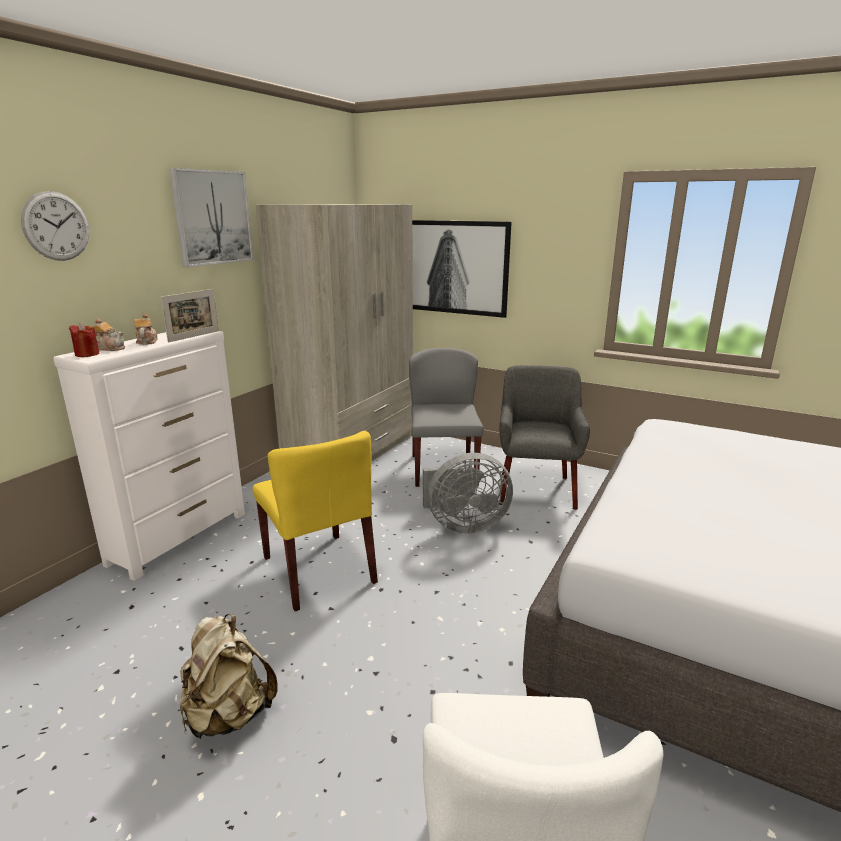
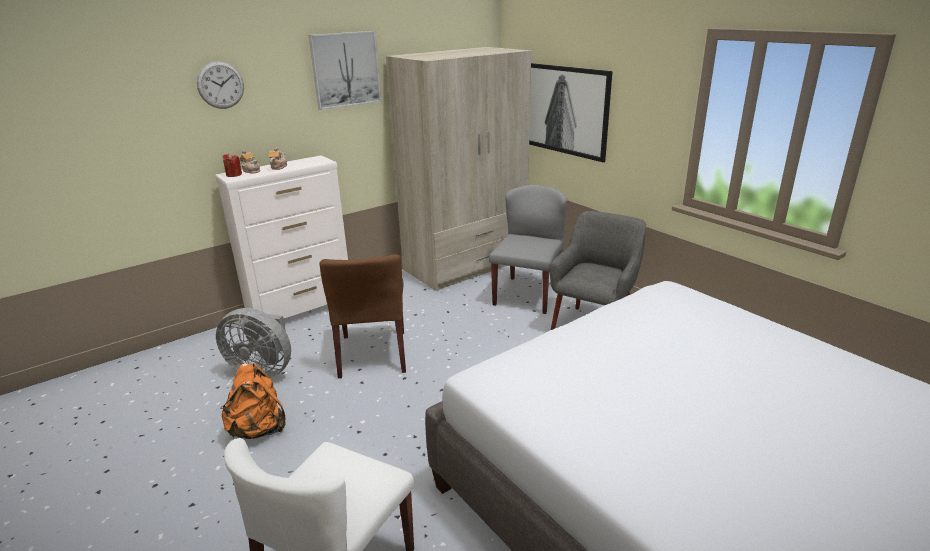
camera: 25 degrees right, 5 degrees up
(194, 336) = (312, 165): picture frame -> none
(228, 715) = (258, 429): beige backpack -> orange backpack
(319, 570) = (373, 354): yellow chair -> brown chair
(463, 525) = (504, 344): grey fan -> grey fan (263, 370)

